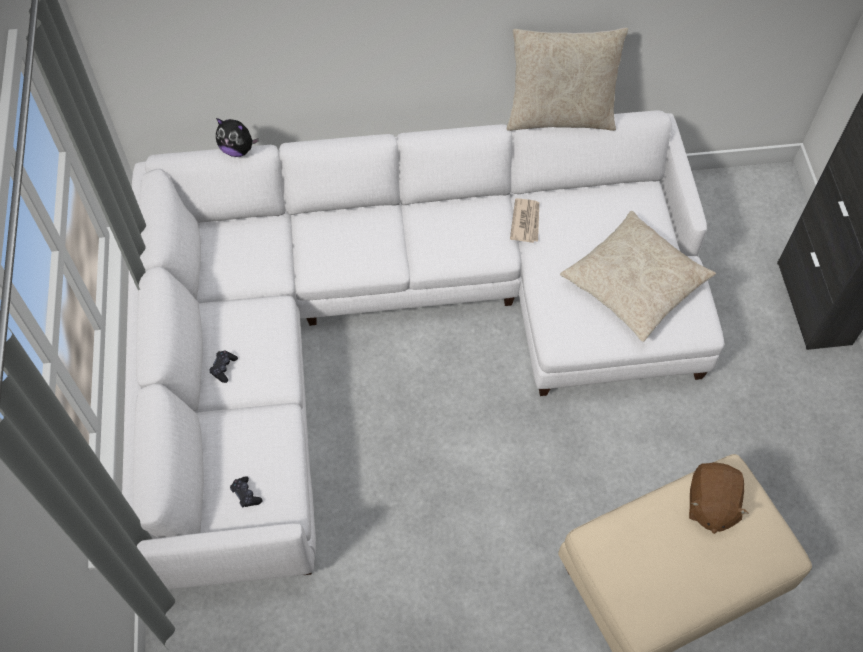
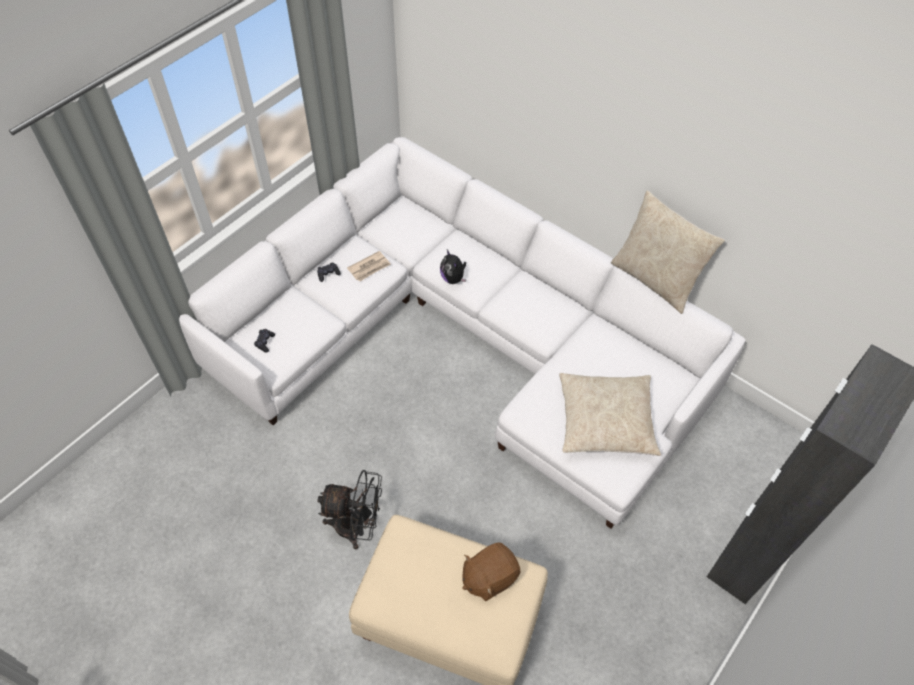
camera: 45 degrees right, 5 degrees down
(238, 149) = (447, 164): plush toy -> plush toy (453, 278)
(505, 586) = (357, 527): none -> black fan
(526, 221) = (581, 333): newspaper -> newspaper (369, 267)

